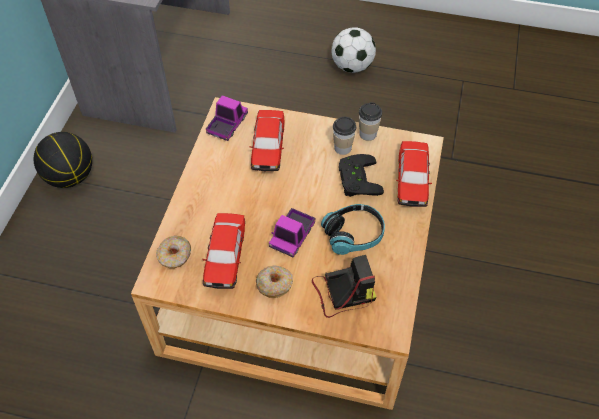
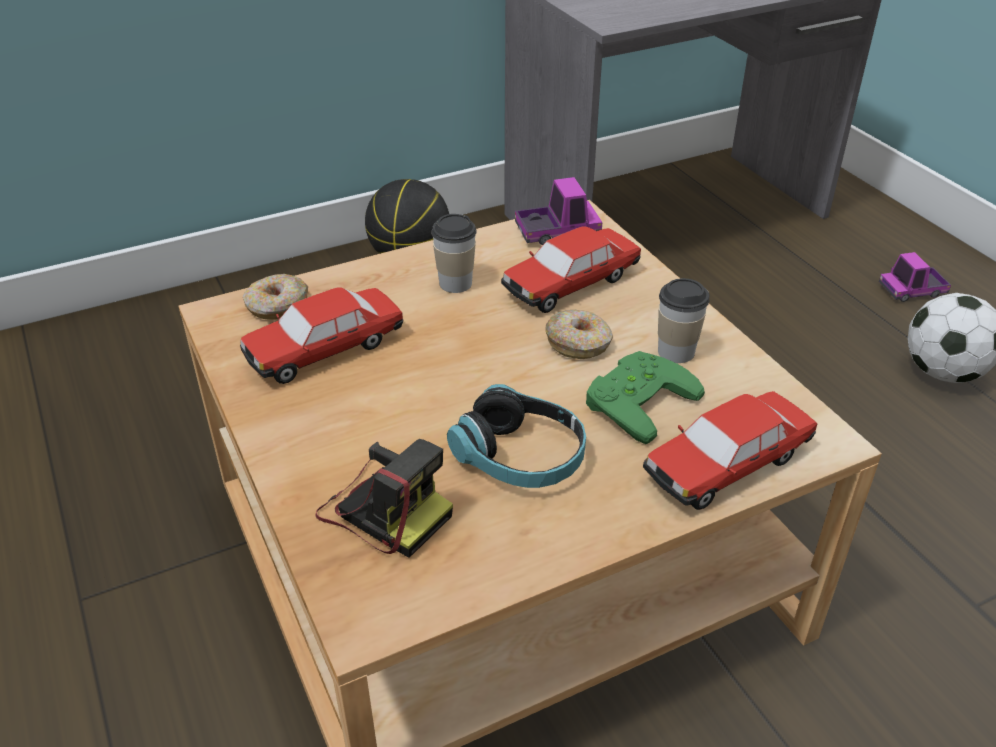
camera: 50 degrees right, 15 degrees down
(274, 284) = (323, 423): donut -> donut (579, 343)
(292, 236) = (436, 392): toy truck -> toy truck (912, 290)
(356, 179) = (635, 398): black game controller -> green game controller
(368, 134) = (744, 362): cup -> cup (455, 283)

